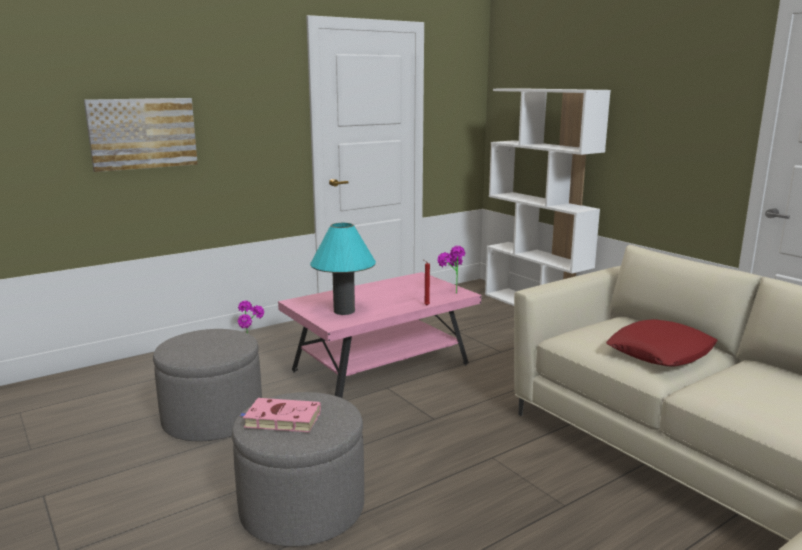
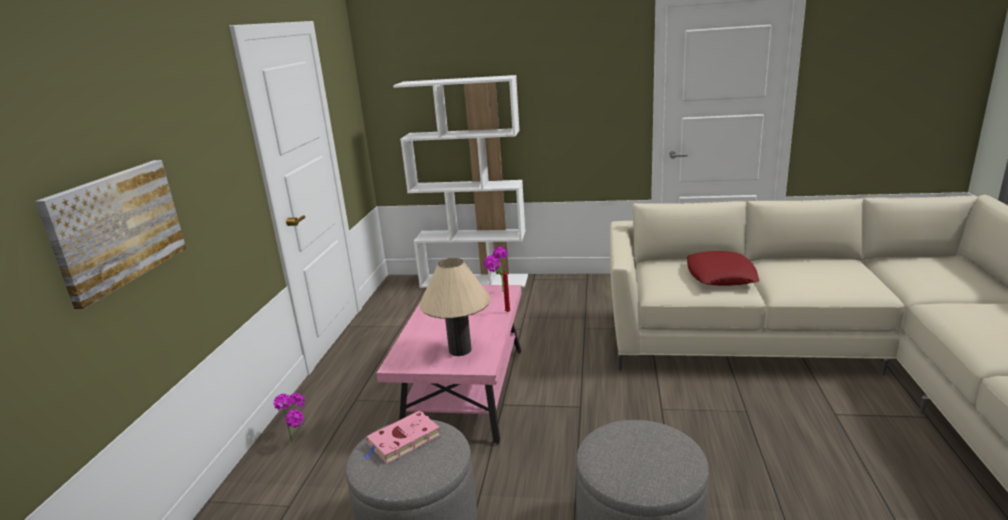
camera: 45 degrees left, 5 degrees up
(280, 419) = (638, 465): pink book -> pink book (402, 441)
(344, 311) = (460, 350): turquoise table lamp -> beige table lamp

